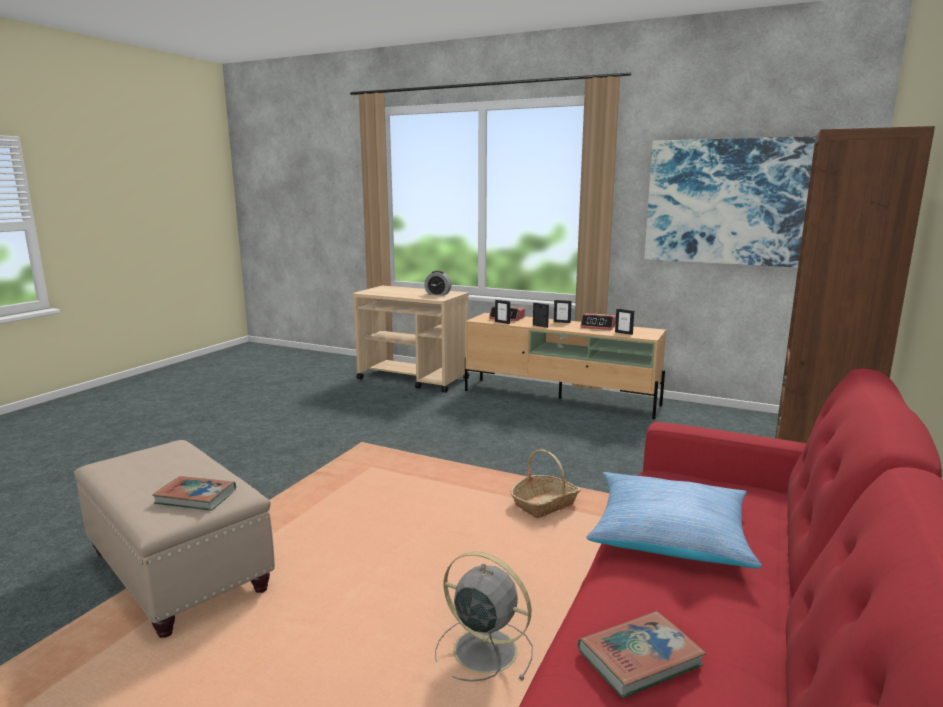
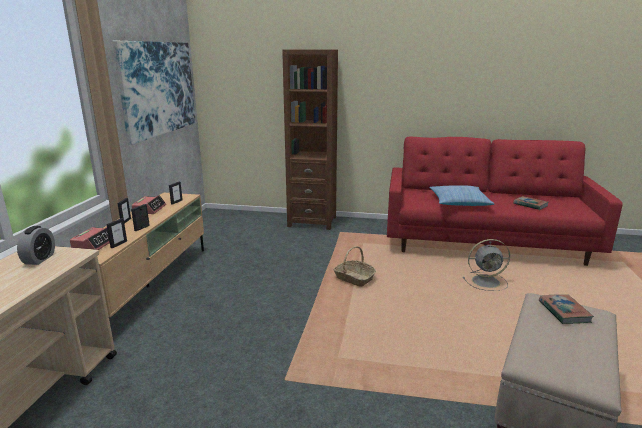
camera: 105 degrees left, 5 degrees up
(482, 650) = (487, 281): grey fan -> grey fan turned 105 degrees counterclockwise

